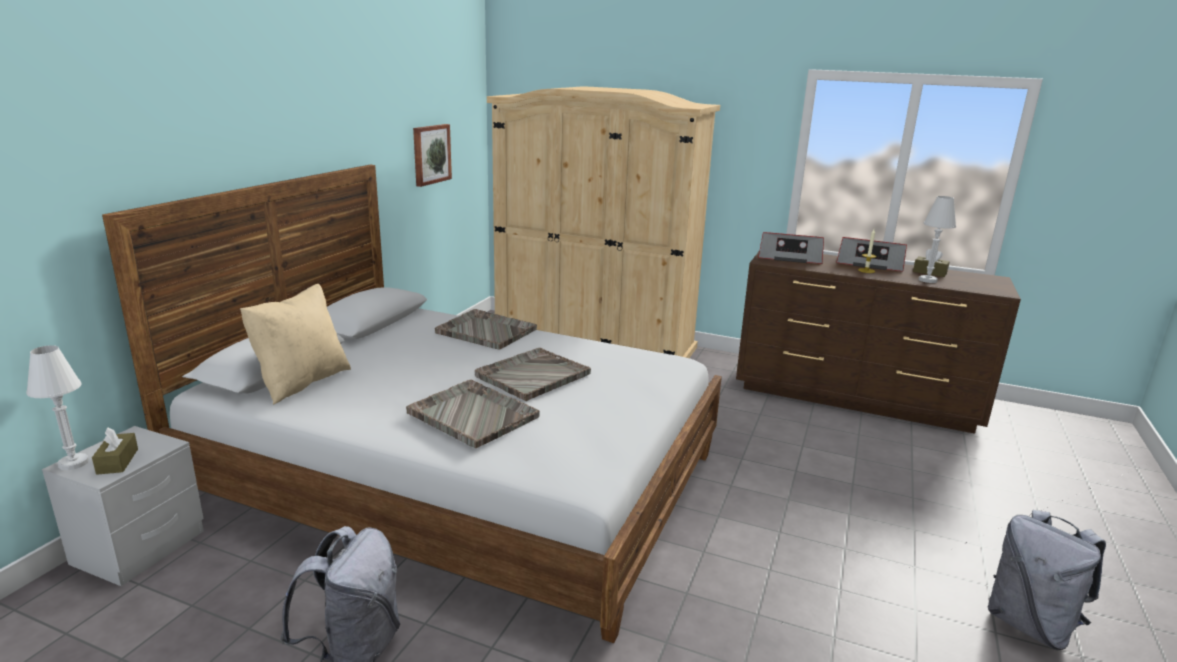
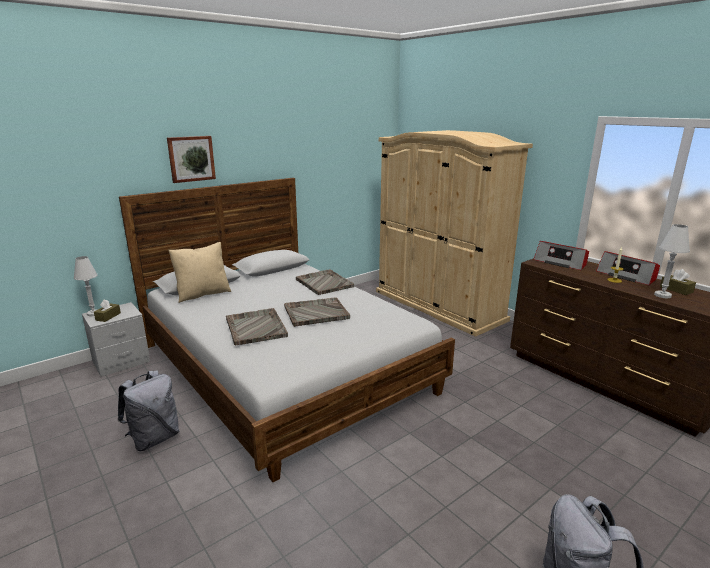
camera: 30 degrees right, 0 degrees up
(431, 154) = (345, 172): picture -> picture (191, 158)

